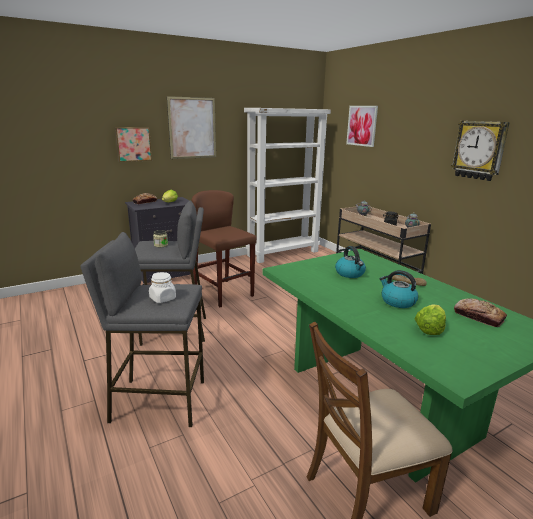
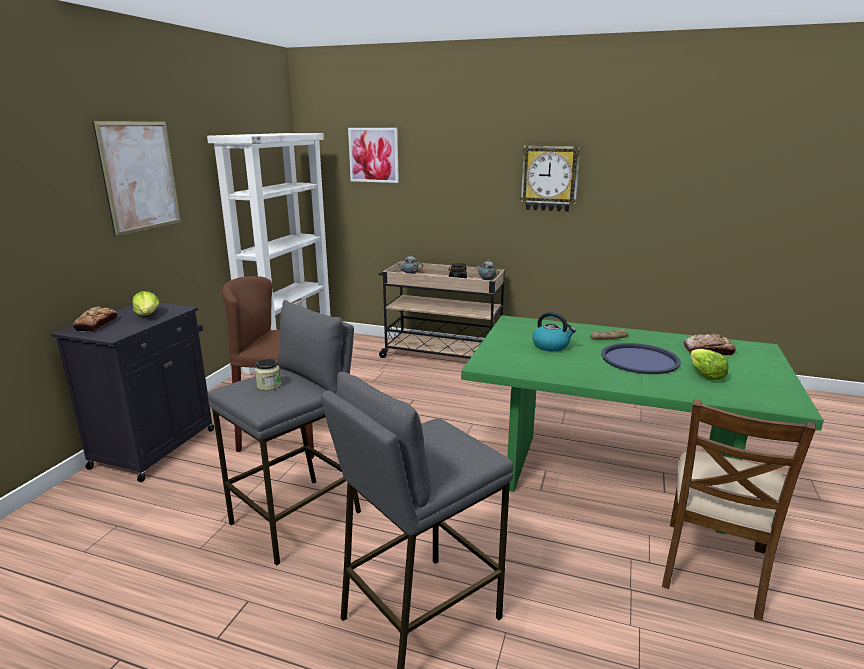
camera: 40 degrees left, 0 degrees up
(133, 144) = (48, 217): picture -> none
(163, 298) = (447, 452): white jar -> none
(397, 301) = (640, 360): kettle -> blue tray

